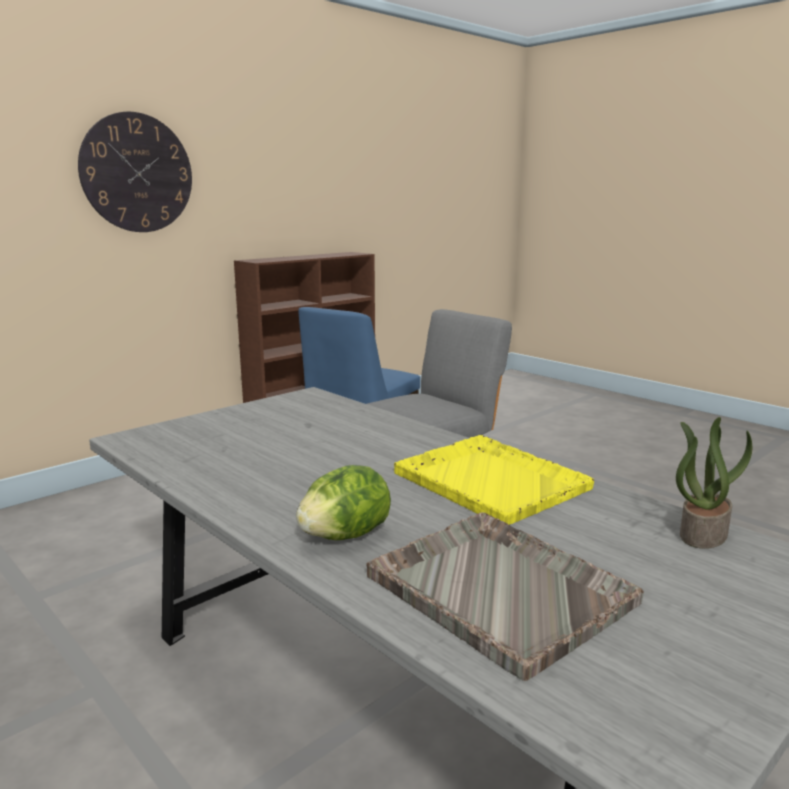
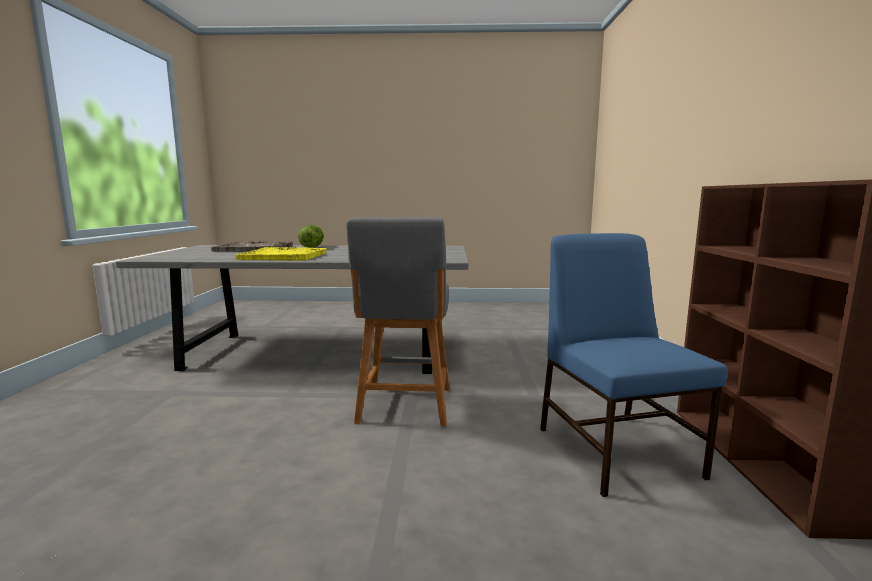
camera: 135 degrees right, 5 degrees down
(137, 173) = (708, 100): wall clock -> none
(702, 533) = (186, 258): potted plant -> none

